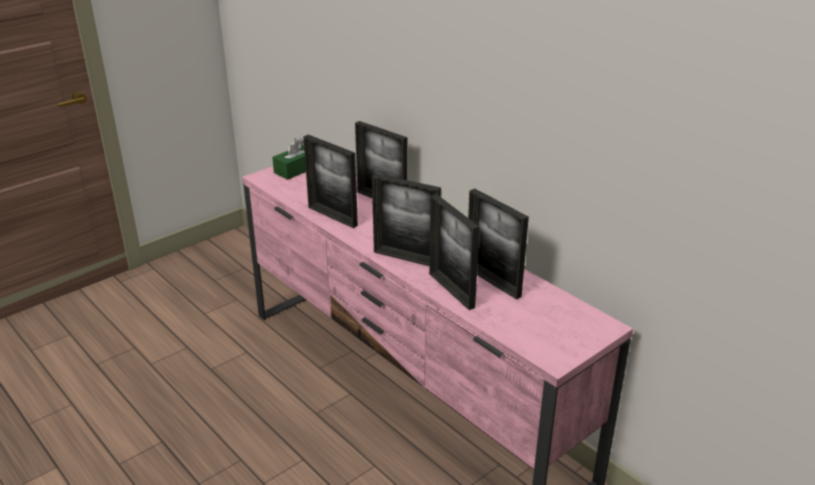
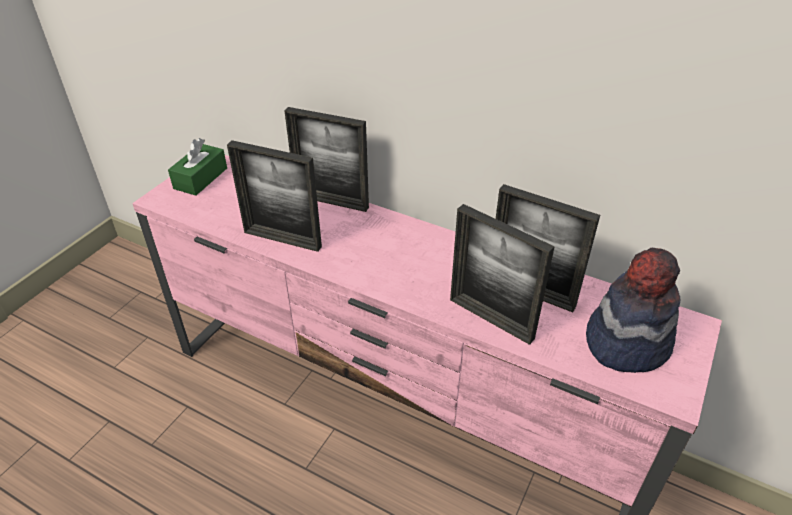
camera: 20 degrees left, 10 degrees up
(406, 258) = (408, 282): picture frame -> none
(543, 324) = (626, 342): none -> hat

